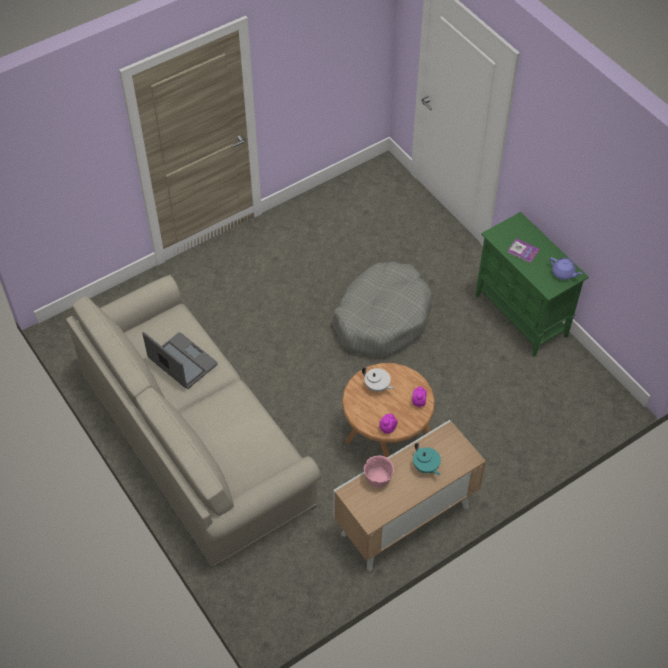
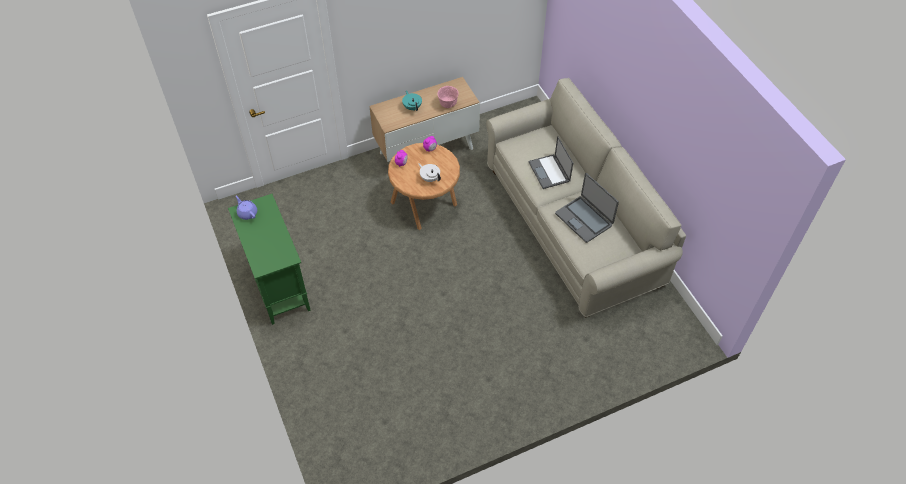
camera: 170 degrees left, 0 degrees up
(227, 419) = (549, 172): none -> laptop
(382, 318) = (401, 301): grey dog bed -> none
(523, 251) = (272, 238): book -> none

